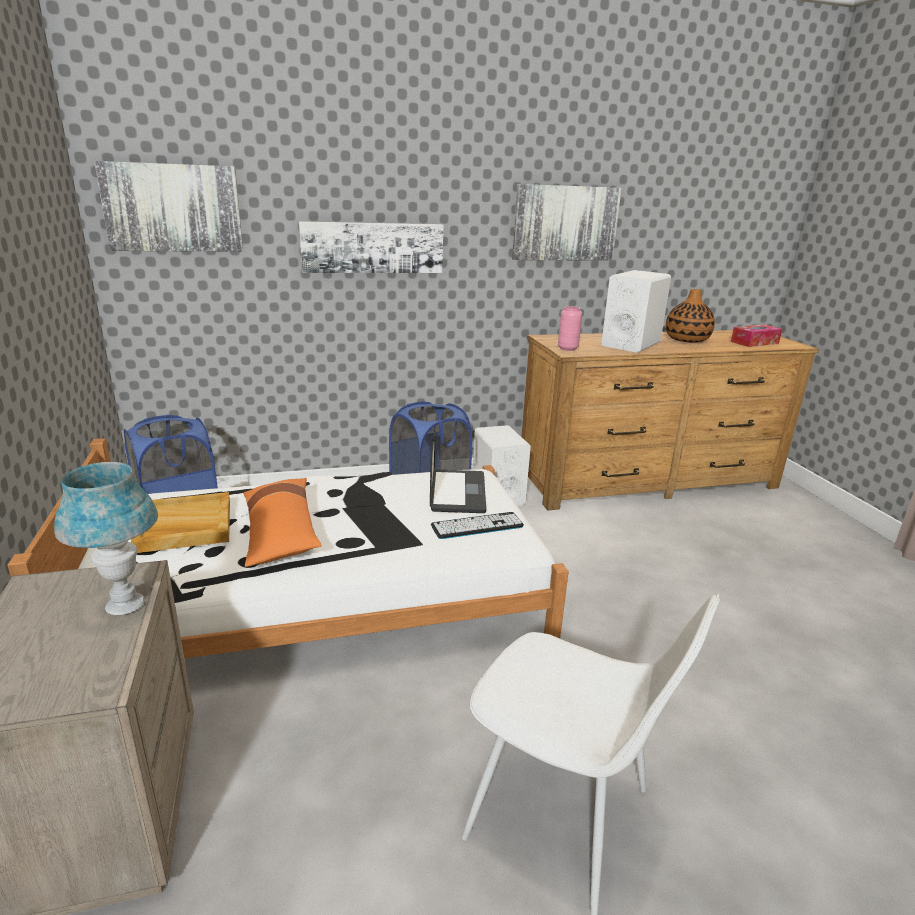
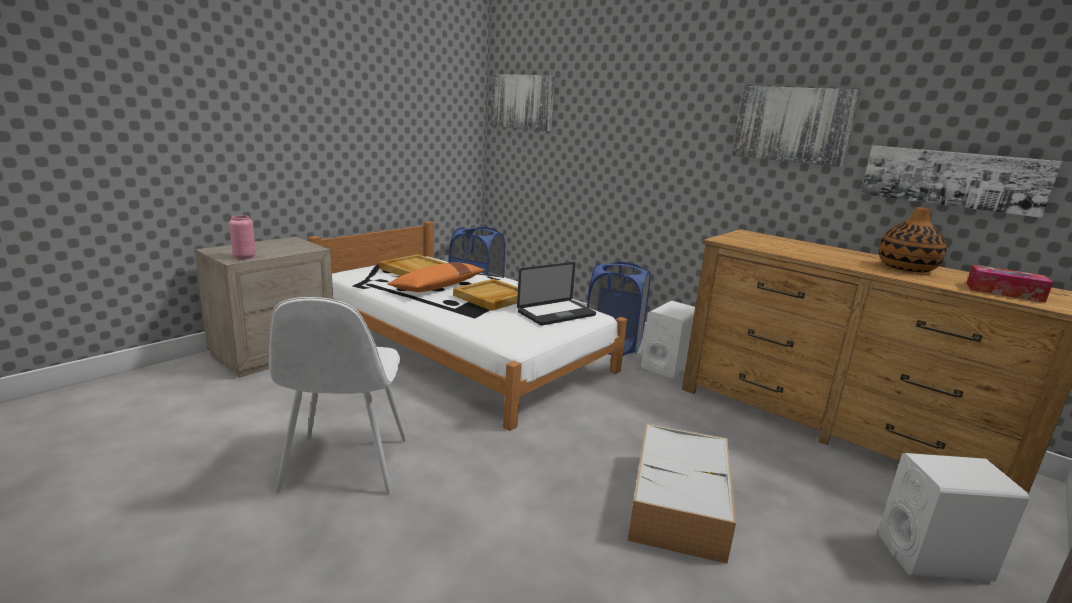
camera: 55 degrees right, 5 degrees down
(125, 605) = (289, 251): blue table lamp -> none
(370, 509) = (492, 297): none -> beige tray
(372, 247) = (625, 135): picture -> picture (952, 179)
(477, 526) = (520, 327): keyboard -> none
(567, 349) = (732, 239): pink vase -> pink vase (244, 257)
(631, 344) = (813, 253): white speaker -> white speaker (933, 557)
(727, 601) = (679, 504): none -> storage box

